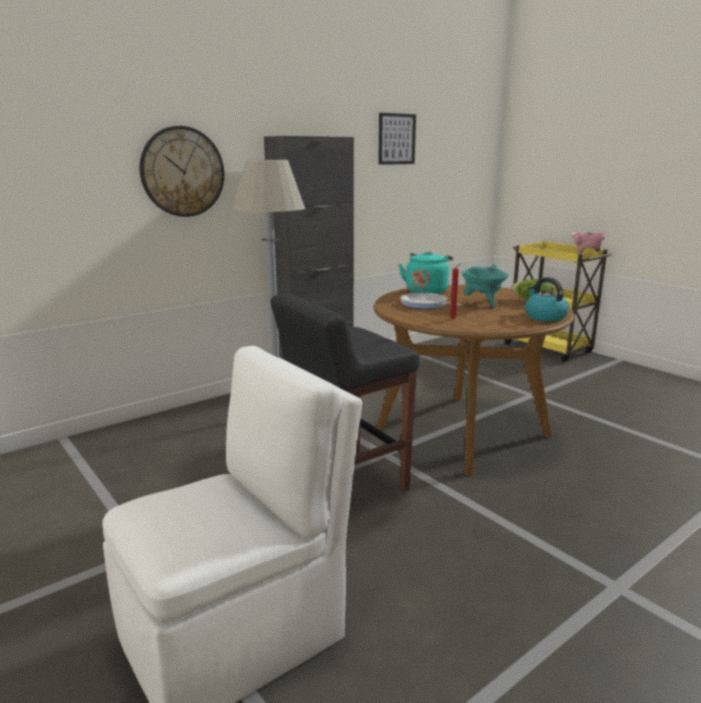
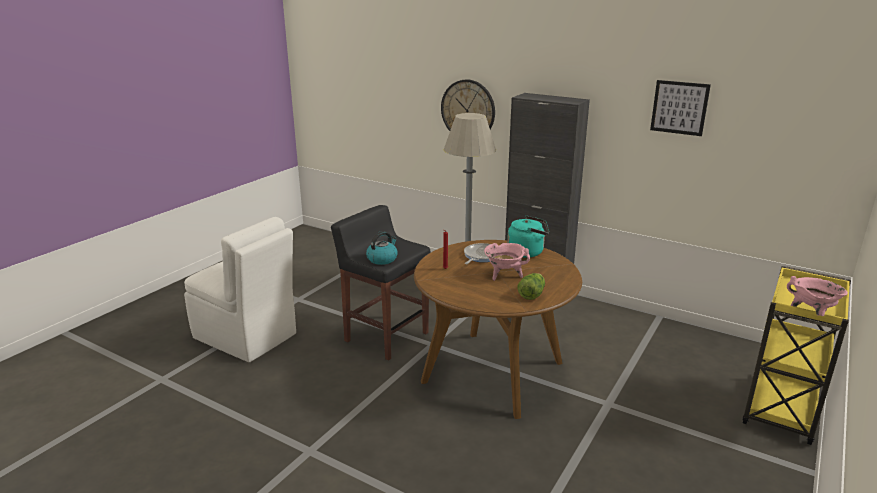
camera: 70 degrees right, 5 degrees up
(483, 303) = (504, 275): turquoise cooking pot -> pink cooking pot
(544, 316) = (482, 301): kettle -> kettle (382, 259)

